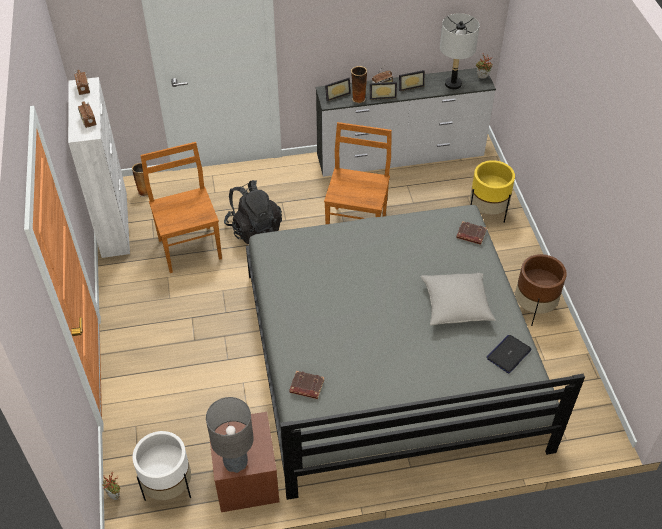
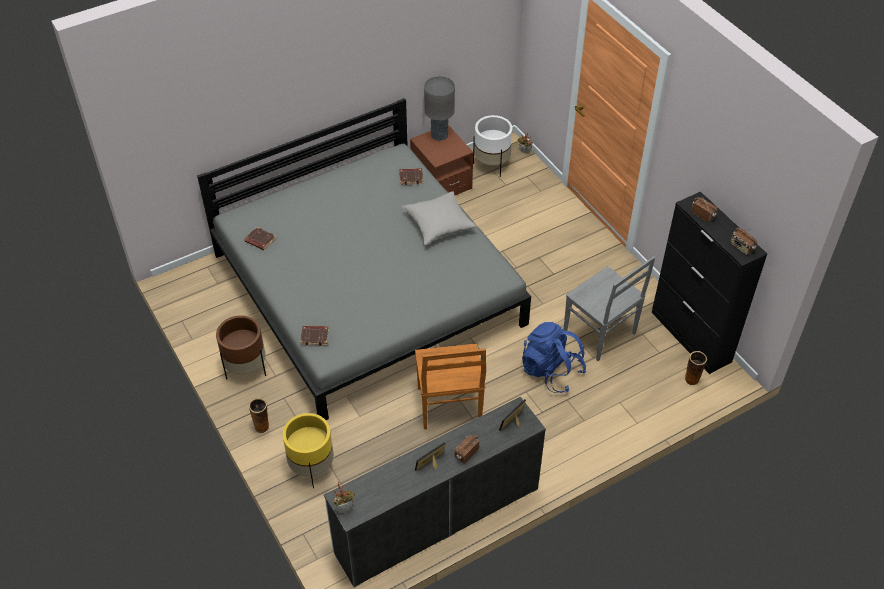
camera: 160 degrees right, 0 degrees up
(114, 223) = (691, 337): white cabinet -> black cabinet
(189, 248) = (601, 334): brown chair -> grey chair
(254, 229) = (551, 371): black backpack -> blue backpack
(358, 99) = (486, 424): vase -> vase (262, 427)
(382, 96) = (460, 438): picture frame -> none
(453, 84) = (380, 484): grey table lamp -> none
(456, 305) = (313, 267): grey pillow -> grey pillow (439, 224)
(508, 354) = (260, 240): laptop -> brown book

